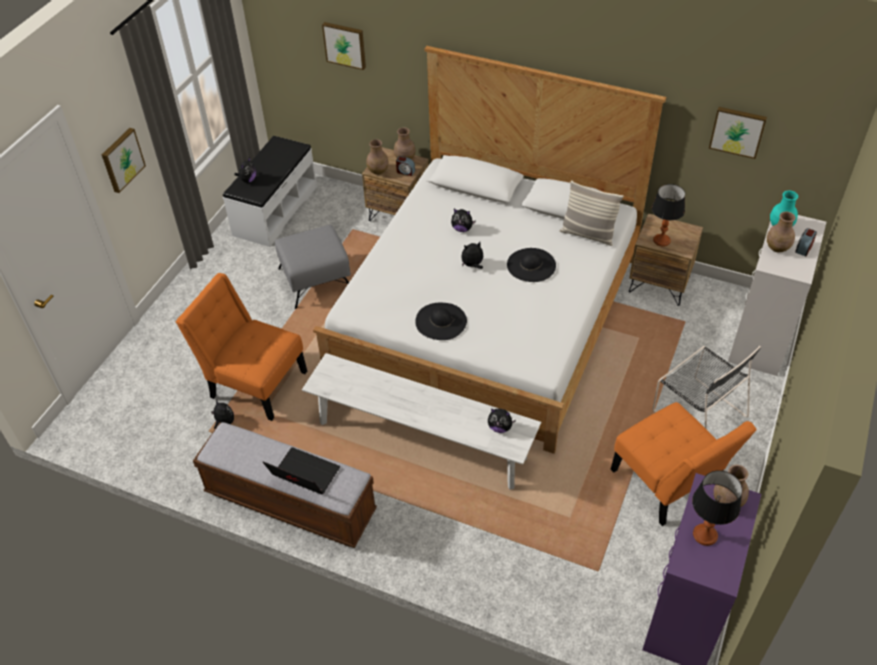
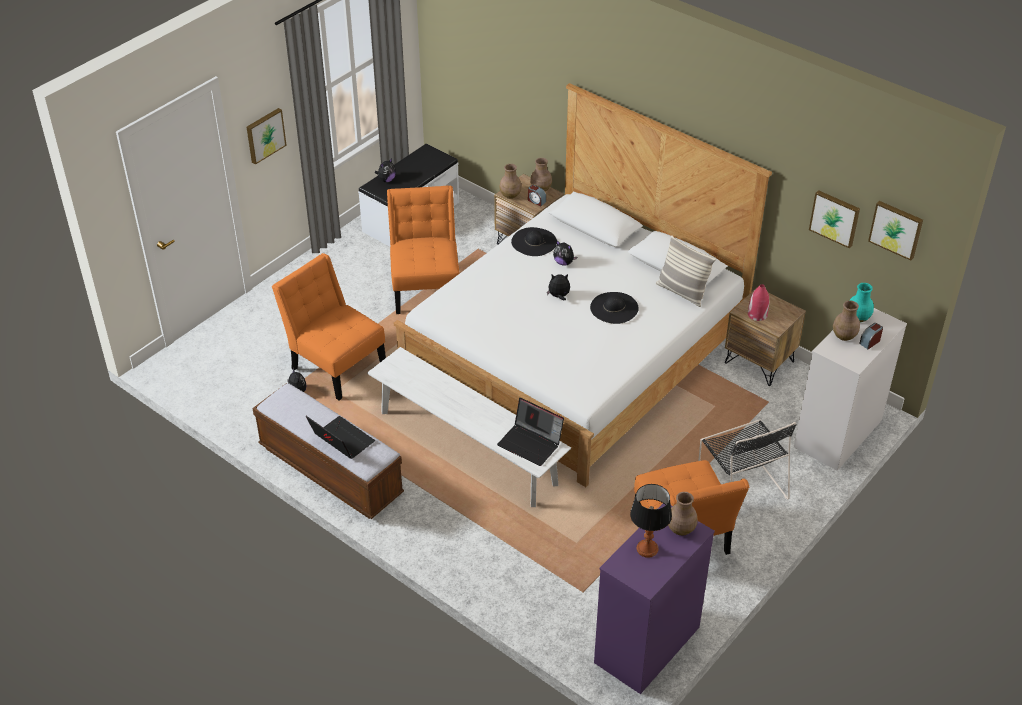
camera: 15 degrees right, 5 degrees down
(316, 279) = (426, 287): grey ottoman -> orange chair
(345, 44) = (500, 68): picture -> picture (896, 229)
(441, 321) = (508, 338): black hat -> black hat (534, 242)
(500, 427) = (531, 443): plush toy -> laptop
(661, 241) = (757, 314): table lamp -> red vase

